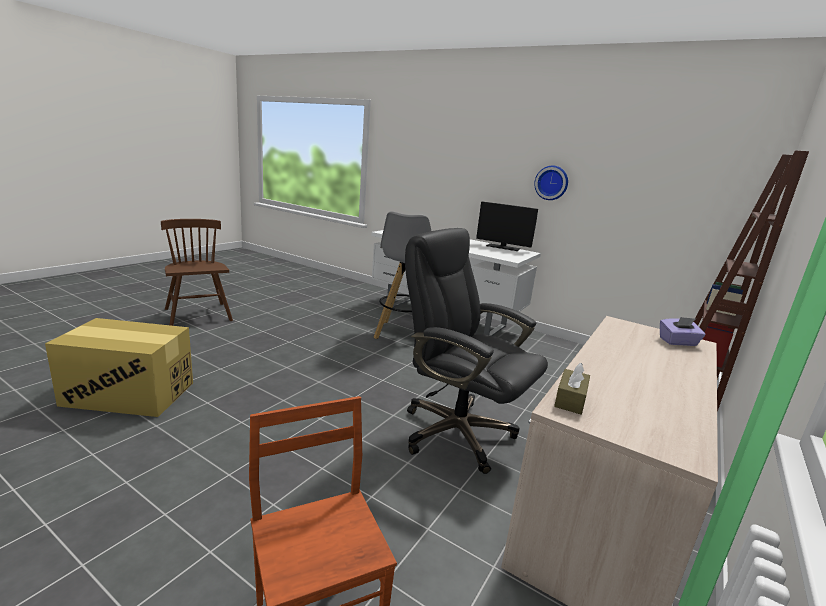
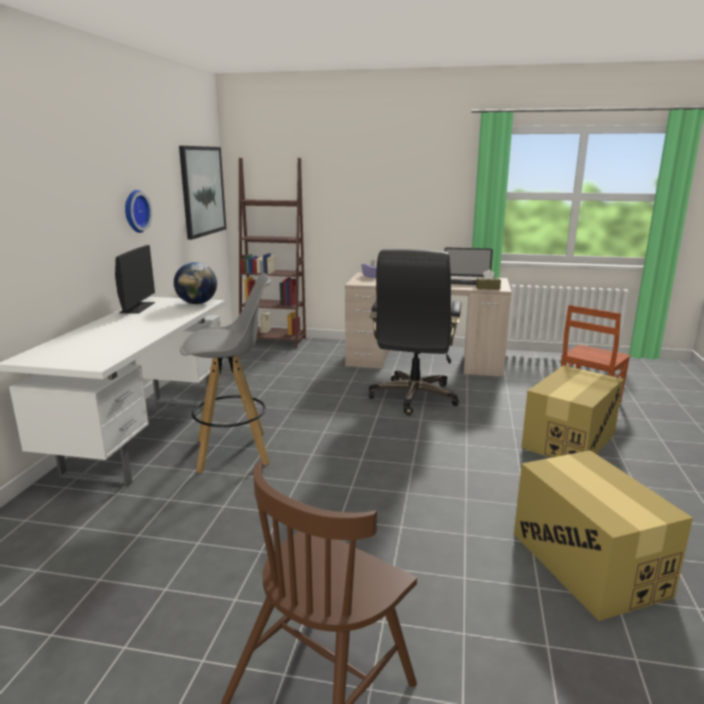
camera: 110 degrees left, 0 degrees up
(248, 496) = (569, 440): none -> cardboard box
(508, 257) = (197, 303): none -> globe
(643, 403) = (466, 281): none -> laptop
(701, 190) = (202, 191): none -> picture

